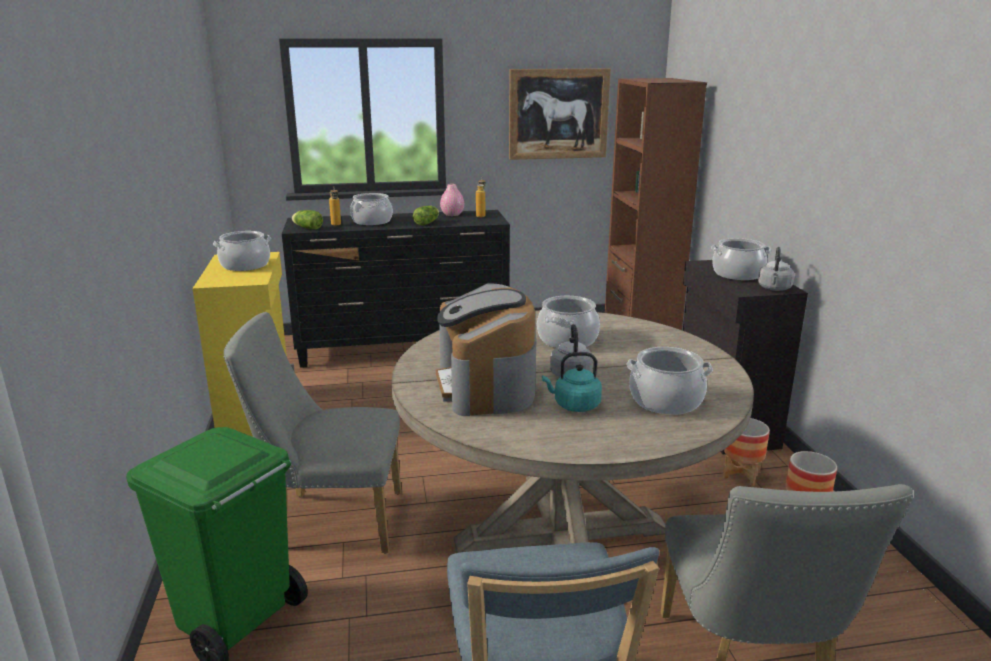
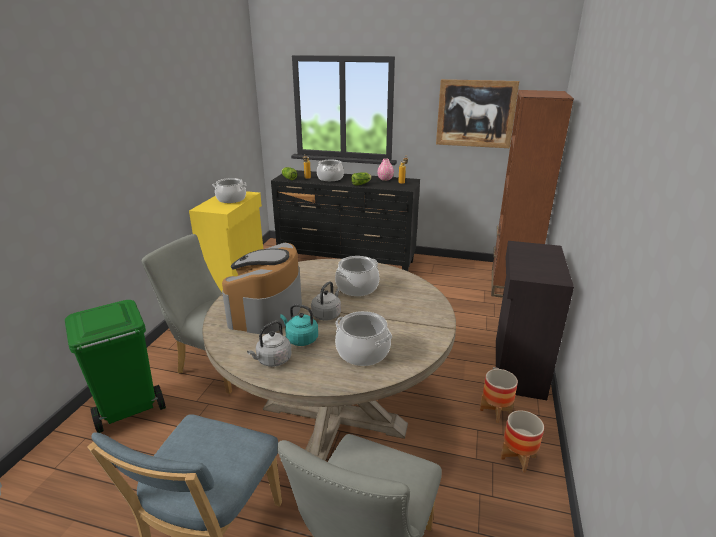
camera: 25 degrees right, 5 degrees up
(737, 274) = (534, 259): cooking pot -> none
(774, 289) = (549, 278): grey kettle -> grey kettle (272, 360)

